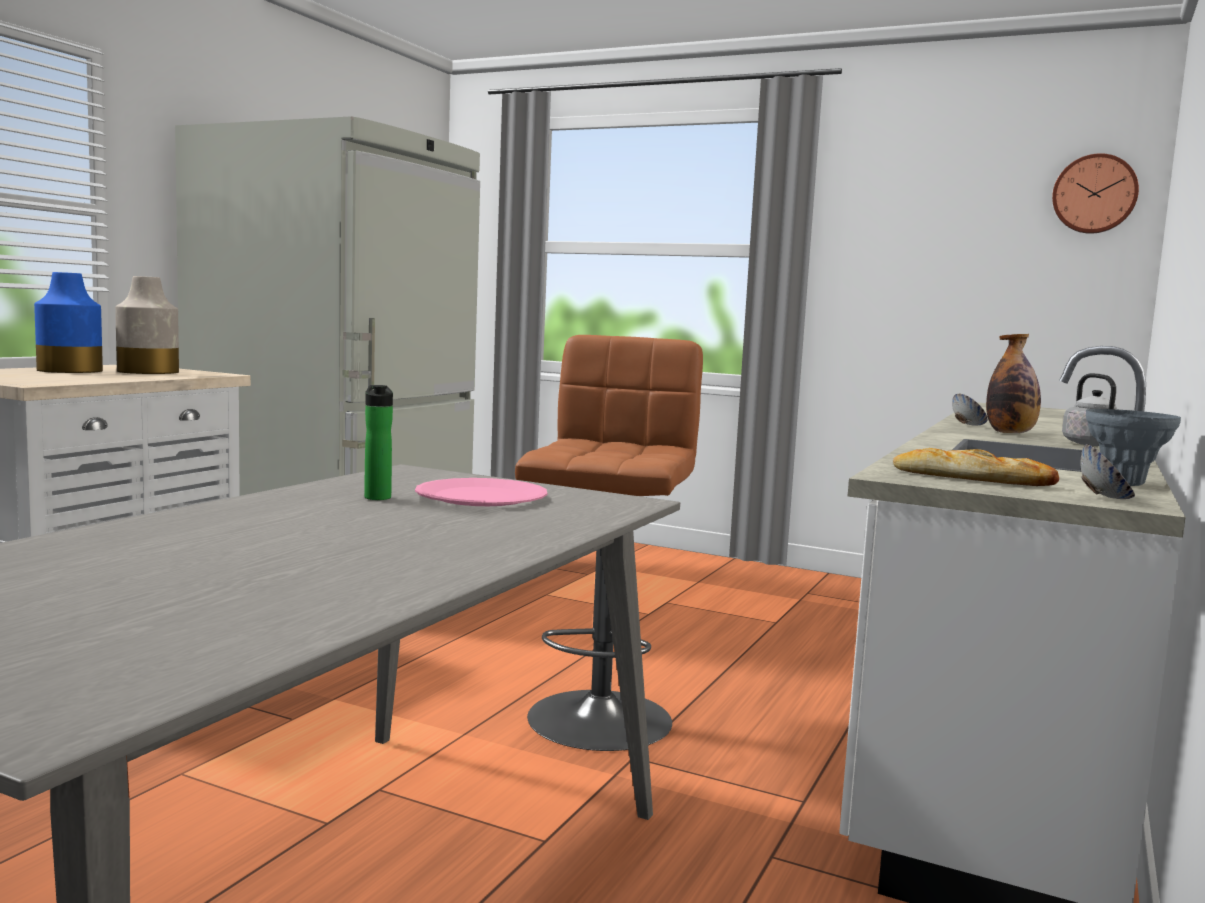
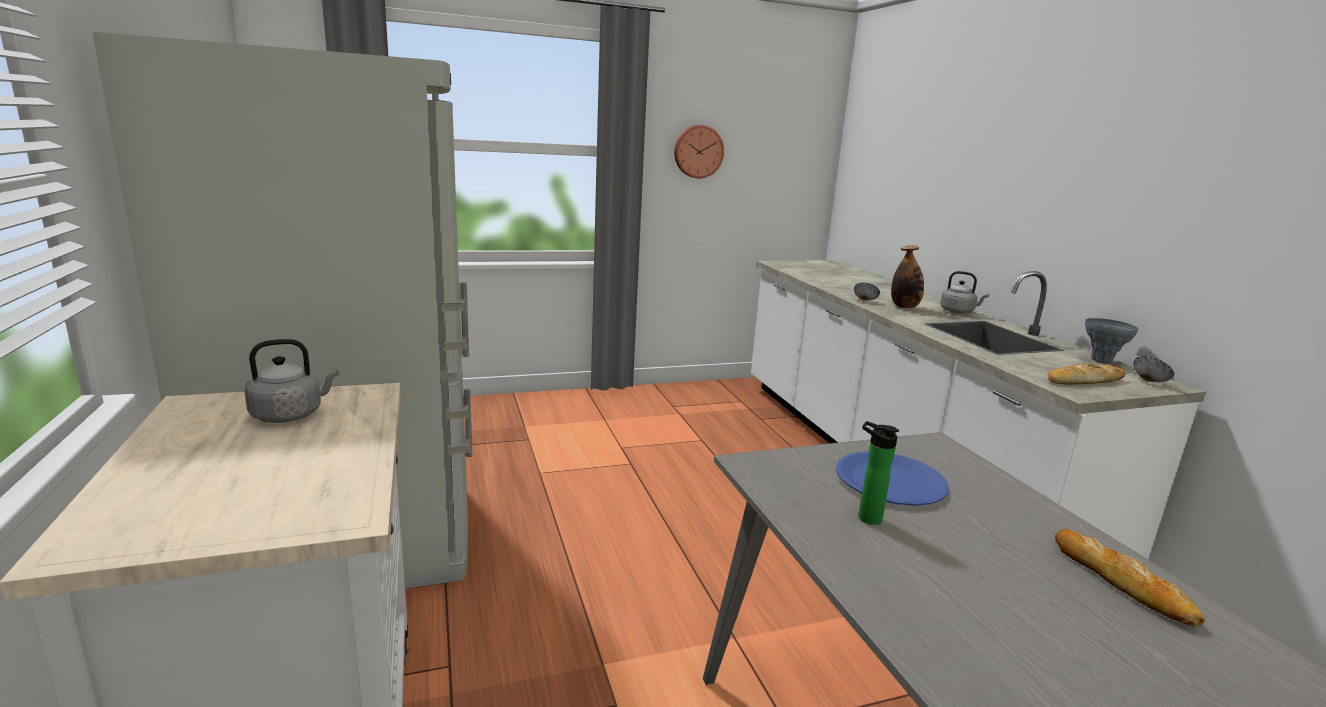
camera: 45 degrees left, 10 degrees up
(71, 370) = (204, 451): blue vase -> none
(149, 371) = (291, 415): beige vase -> grey kettle
(432, 558) = (1120, 582): none -> bread
(481, 497) = (890, 481): pink plate -> blue plate
(601, 719) = (771, 574): brown stool -> none
(1094, 194) = (809, 120): wall clock -> wall clock (698, 151)

